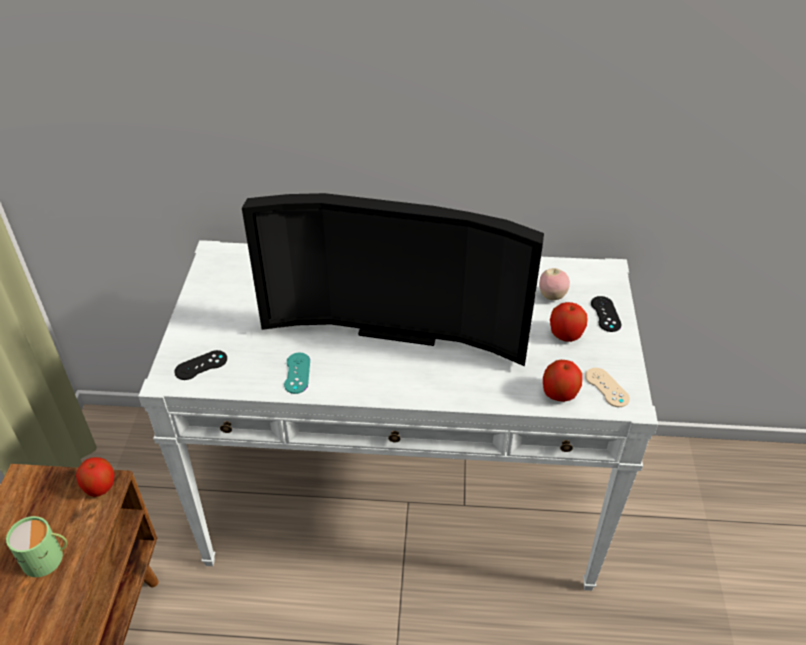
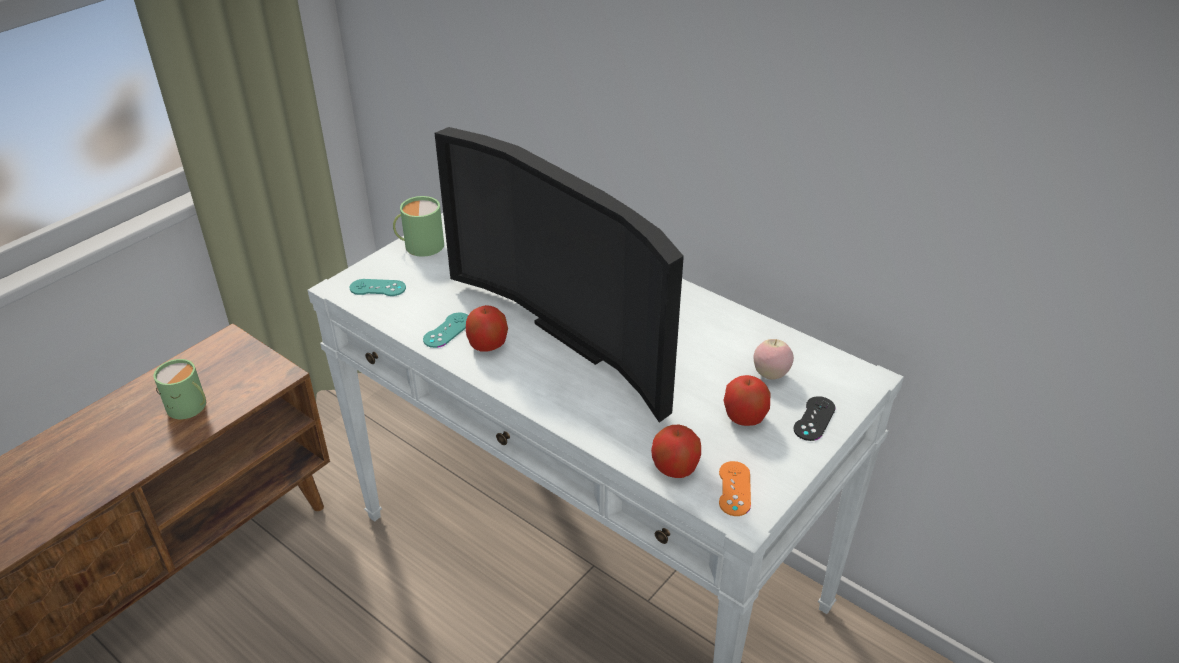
camera: 35 degrees right, 5 degrees down
(100, 487) = (274, 373): apple -> apple (487, 345)
(198, 312) = (420, 245): none -> green mug
(201, 365) = (377, 288): black game controller -> turquoise game controller
(607, 387) = (734, 488): beige game controller -> orange game controller

